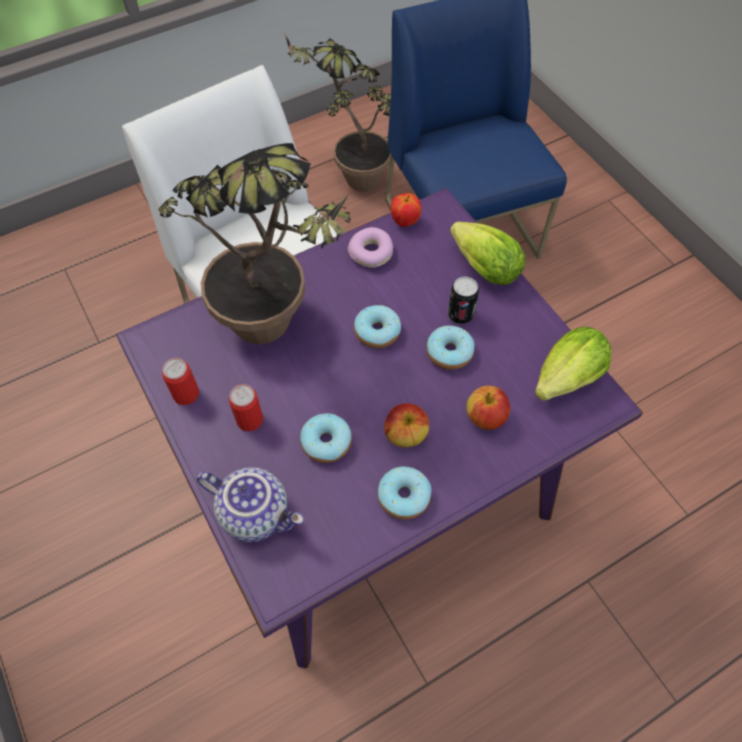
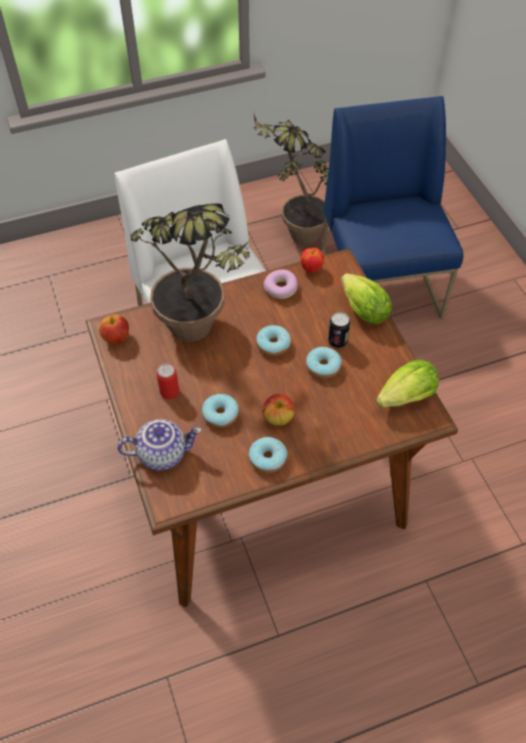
camera: 10 degrees right, 5 degrees down
(186, 394) = (128, 368): can -> none
(256, 512) = (162, 453): teapot -> teapot turned 45 degrees counterclockwise
(370, 489) = (262, 482): purple dining table -> brown dining table
(485, 417) = (339, 415): apple -> apple (116, 338)

